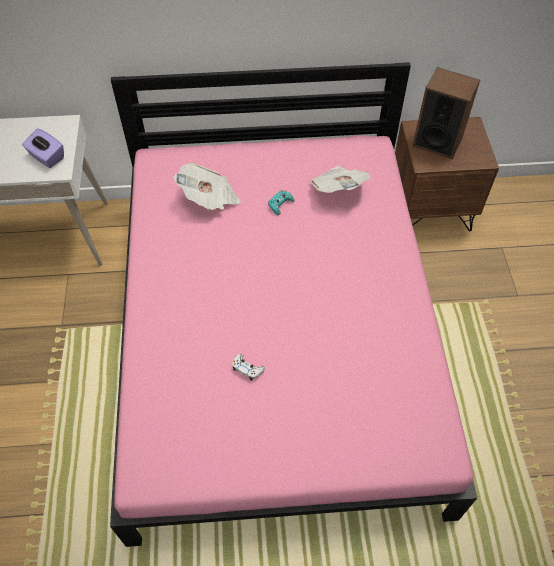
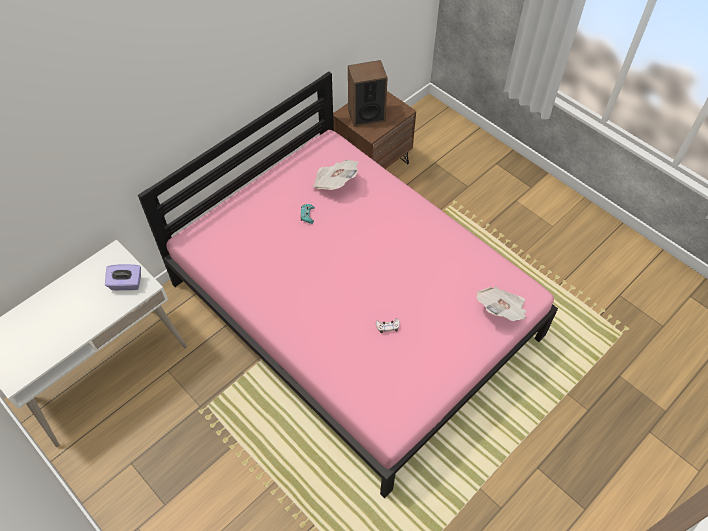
camera: 40 degrees left, 0 degrees up
(209, 198) = (257, 241): newspaper -> newspaper (501, 310)

